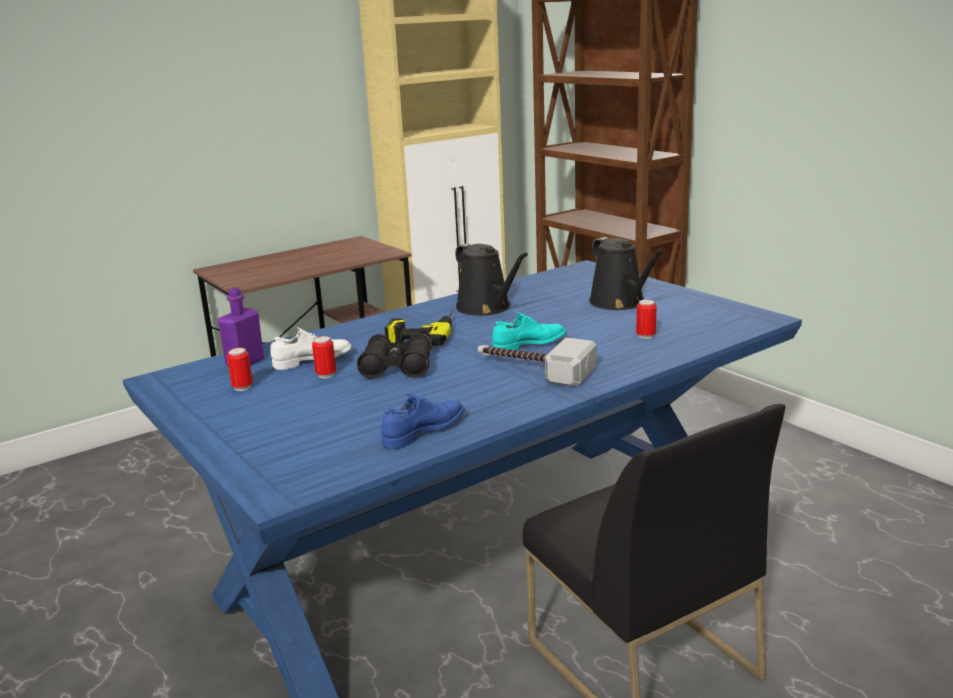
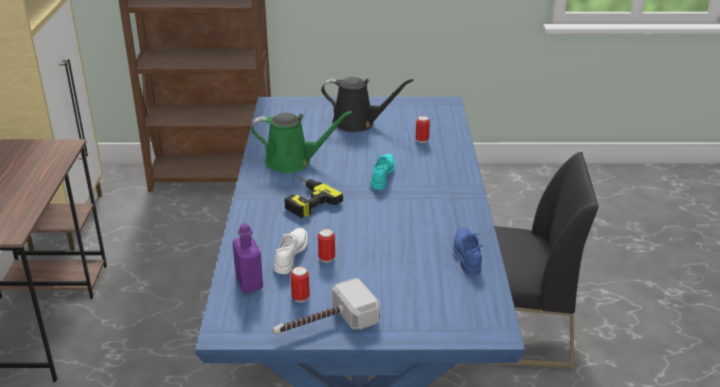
camera: 55 degrees left, 10 degrees up
(397, 368) = (353, 230): black binoculars -> none
(486, 308) = (293, 162): black watering can -> green watering can
(533, 370) = (423, 190): hammer -> hammer (323, 325)

